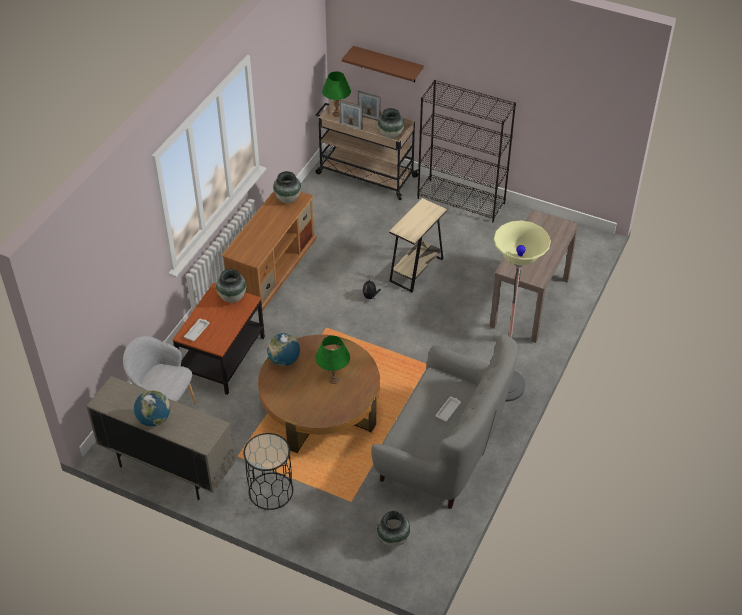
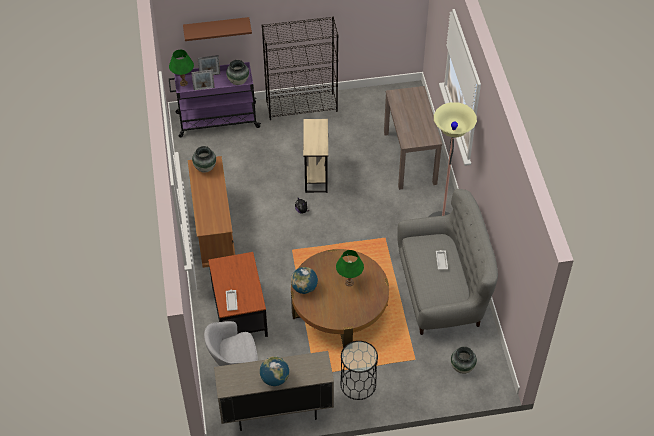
camera: 35 degrees left, 5 degrees up
(232, 297) = (233, 263): vase -> none
(365, 175) = (216, 120): beige cart -> purple cart

